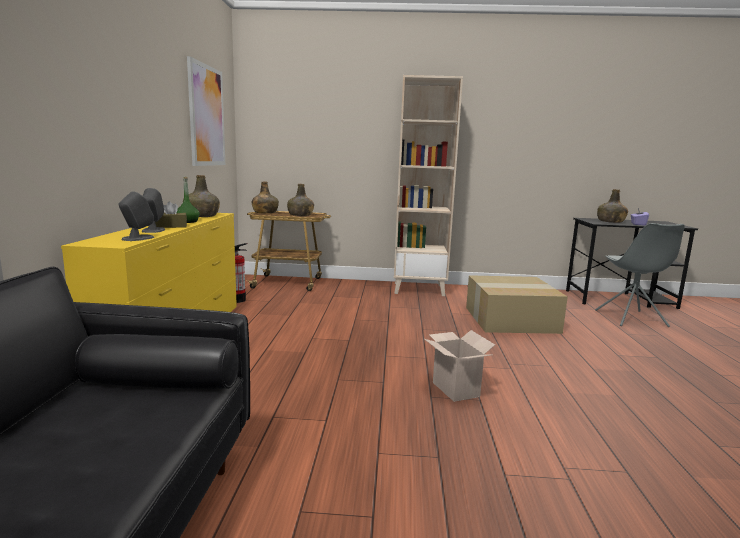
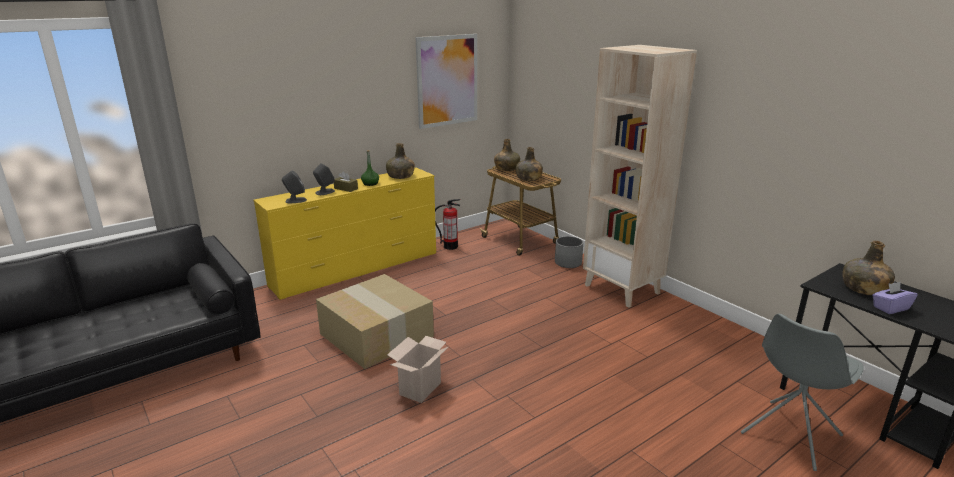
camera: 50 degrees right, 10 degrees up
(354, 286) = (568, 263): none -> grey planter
(510, 320) = (623, 362): cardboard box -> cardboard box (374, 335)

